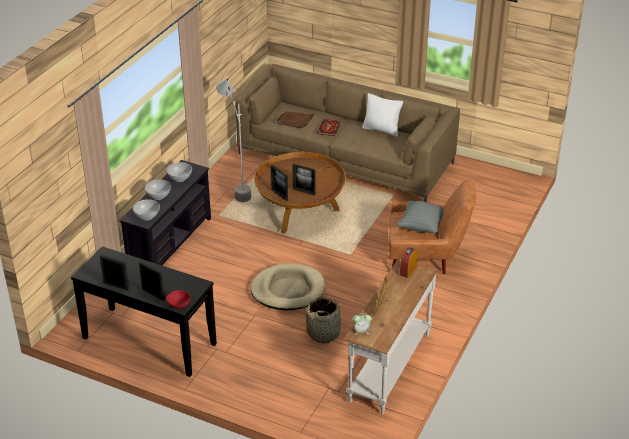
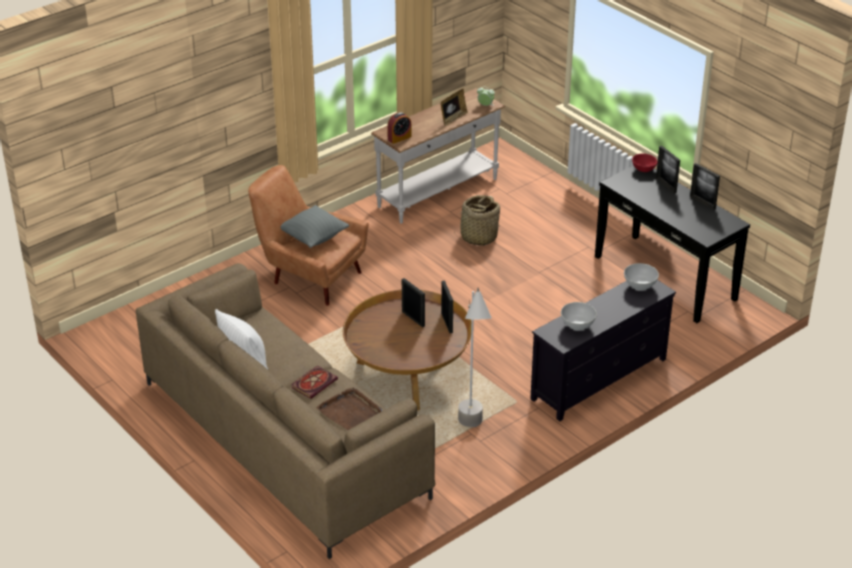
camera: 155 degrees left, 0 degrees up
(158, 196) = (615, 308): white bowl -> none
(288, 290) = (487, 286): beige dog bed -> none

